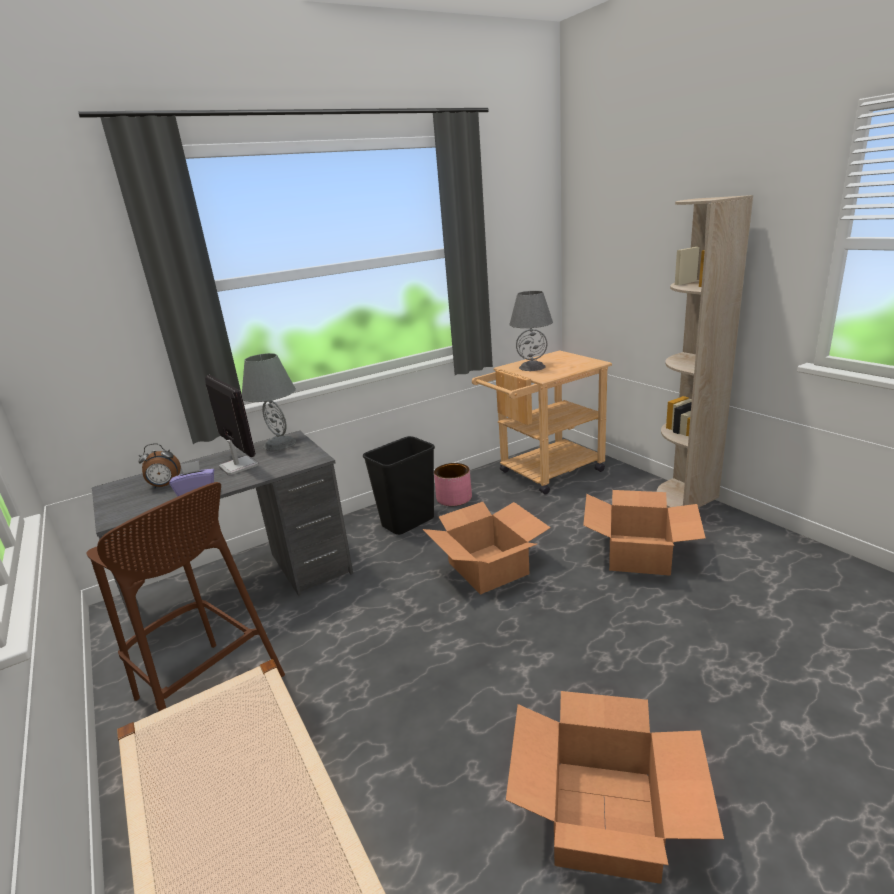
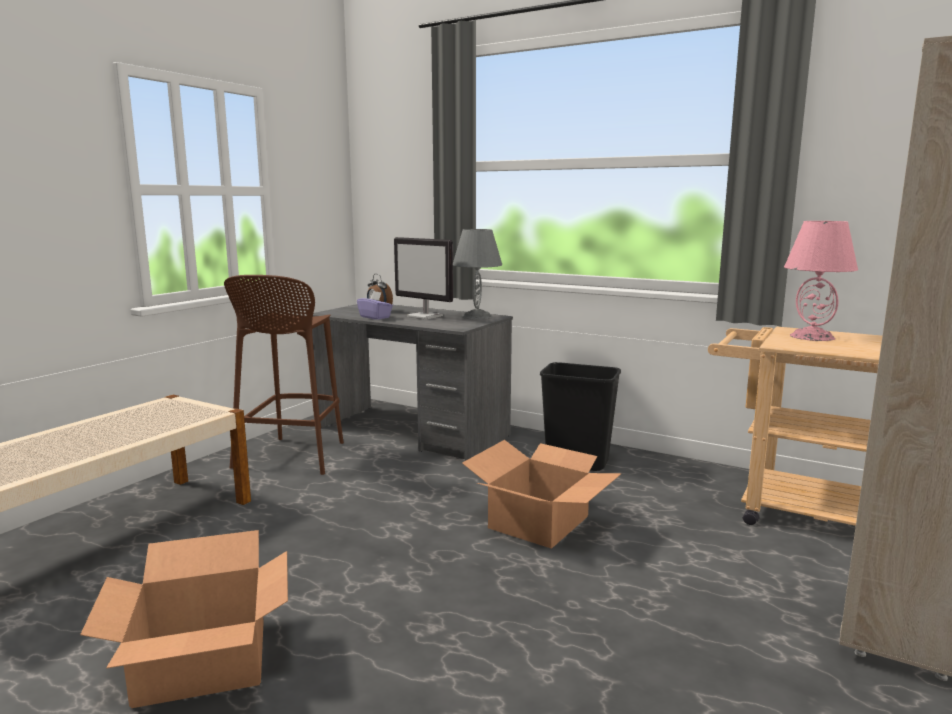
camera: 60 degrees right, 10 degrees down
(238, 466) = (425, 316): monitor -> monitor turned 105 degrees clockwise
(454, 498) = (655, 473): pink planter -> none
(532, 367) = (812, 336): grey table lamp -> pink table lamp
(639, 554) = (683, 624): cardboard box -> none

